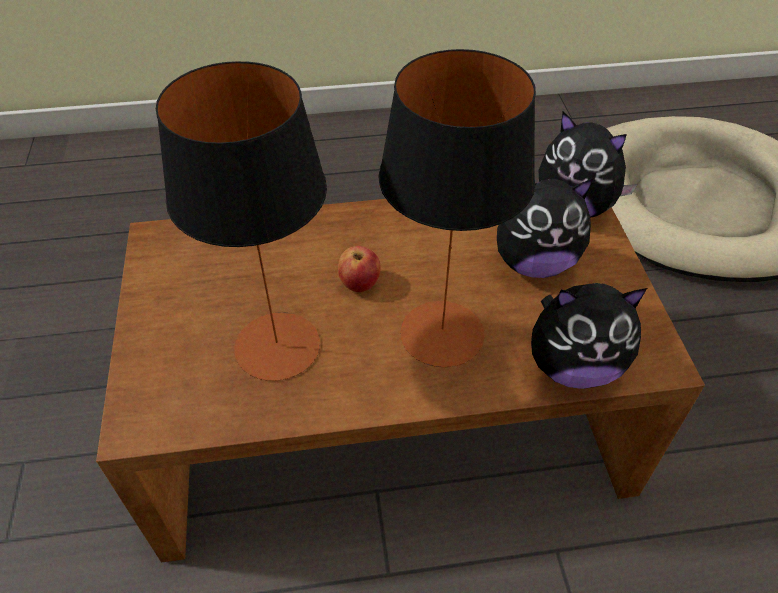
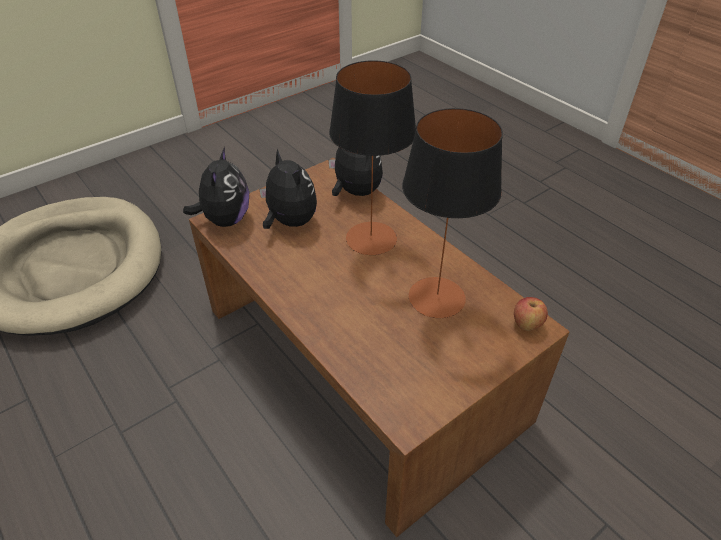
camera: 120 degrees left, 5 degrees down
(360, 283) = (361, 284): apple -> apple (526, 324)

